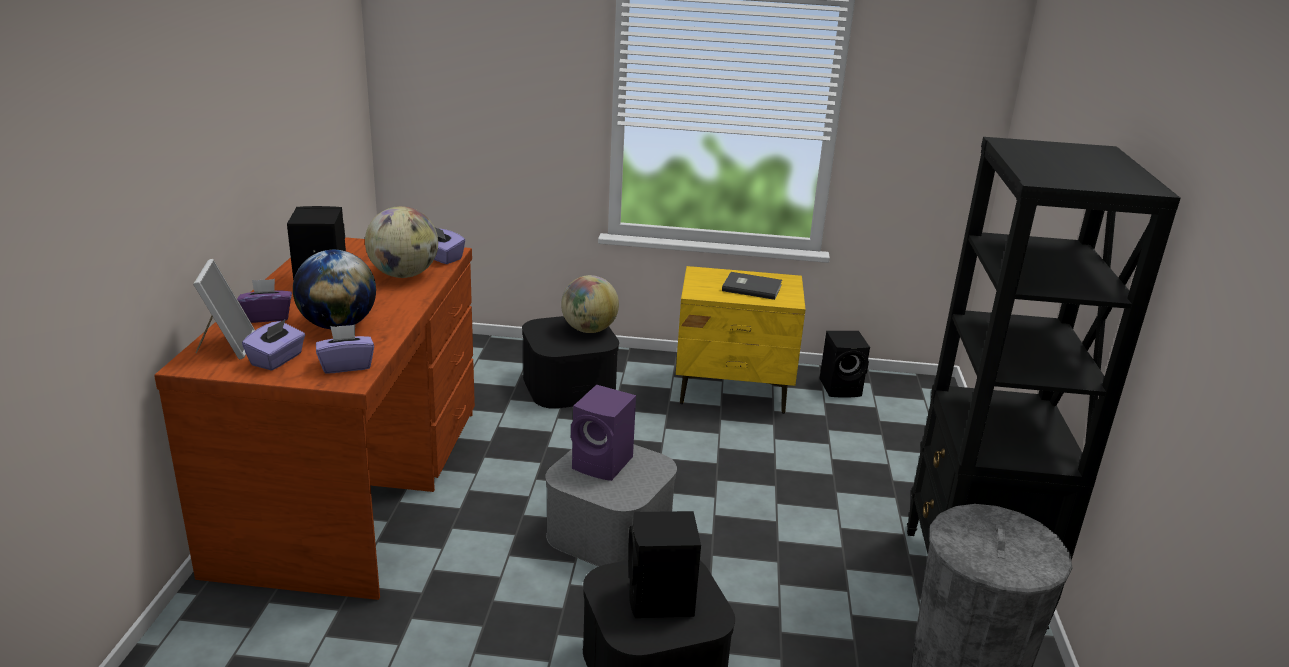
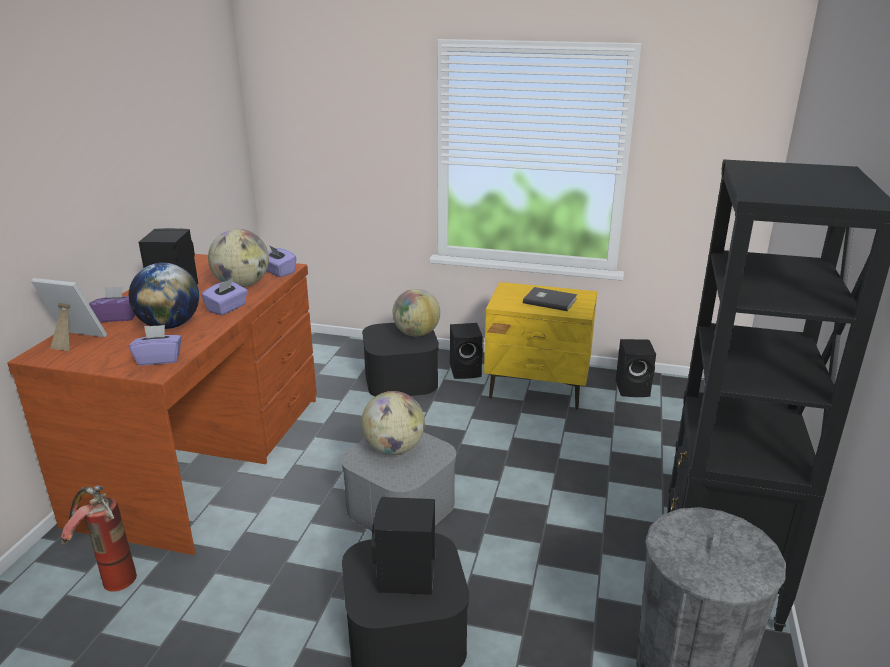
camera: 10 degrees right, 0 degrees up
(227, 346) = (74, 340): picture frame -> picture frame turned 75 degrees counterclockwise
(277, 360) = (107, 353): purple tissue box -> purple tissue box (227, 308)
(280, 633) = (107, 579): none -> fire extinguisher
(604, 464) = (394, 449): purple speaker -> globe
(645, 373) = (466, 370): none -> black speaker

